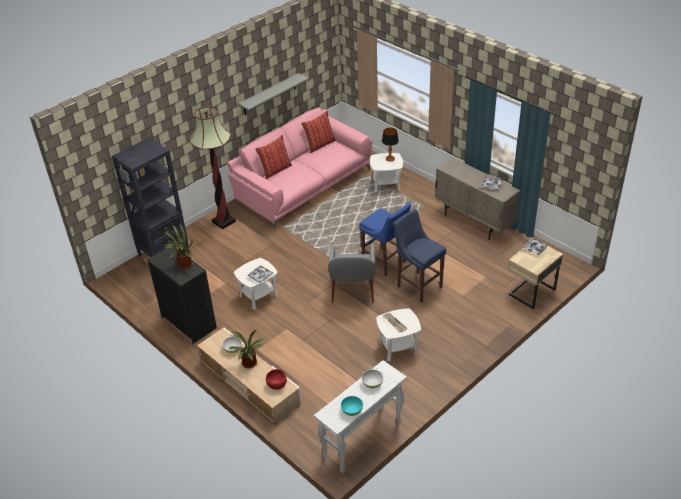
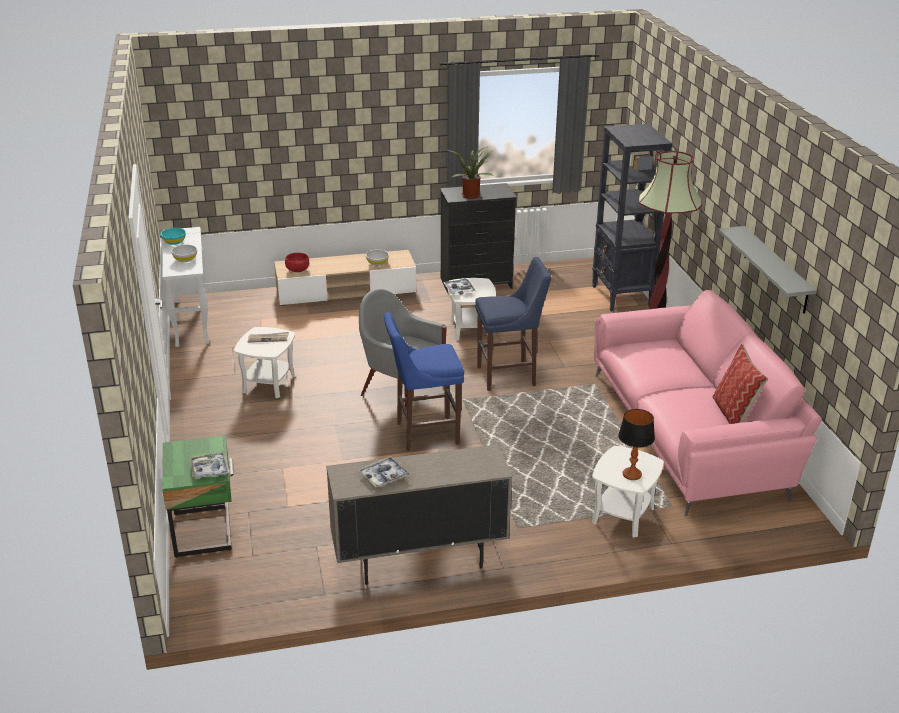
camera: 120 degrees right, 10 degrees down
(249, 364) = (344, 265): potted plant -> none
(275, 170) = (686, 355): pillow -> none
(418, 285) = (347, 440): blue stool -> blue stool (509, 376)
(530, 292) = (205, 531): beige nightstand -> green nightstand

